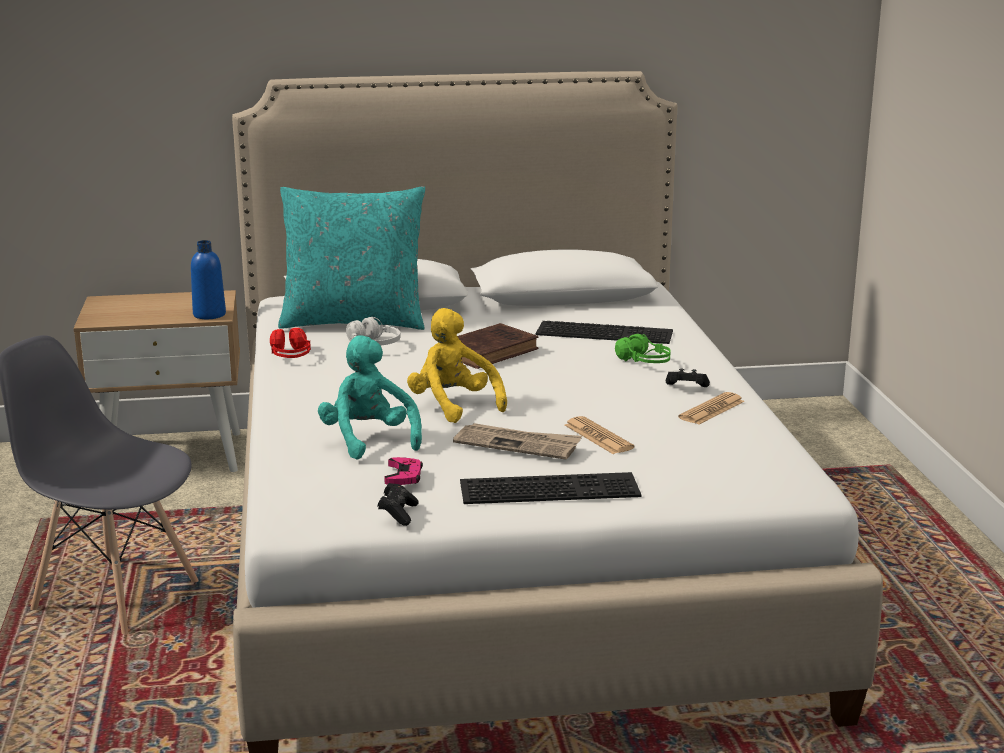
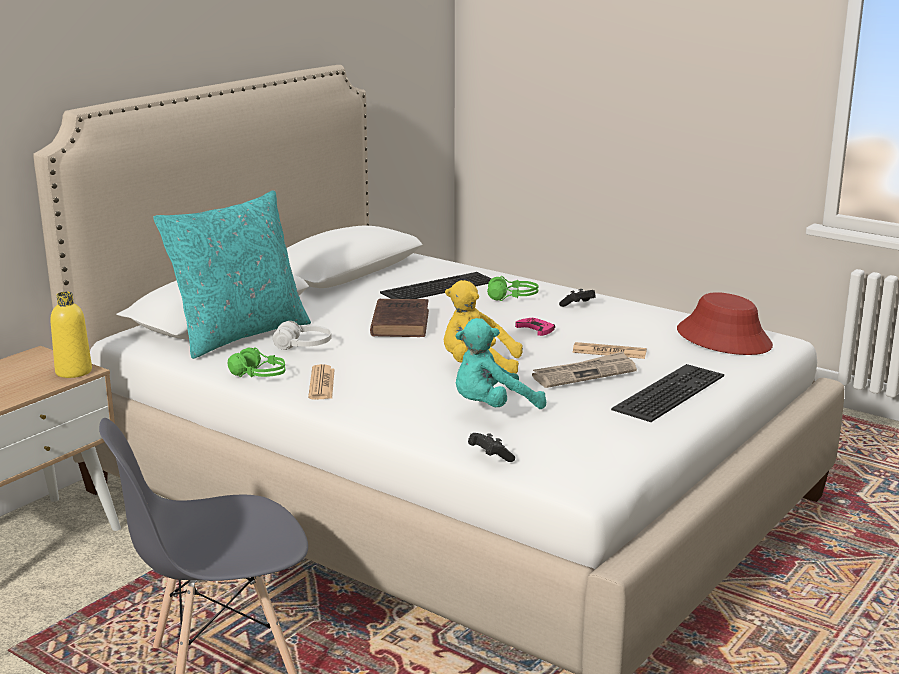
camera: 45 degrees left, 0 degrees up
(209, 315) = (73, 372): blue bottle -> yellow bottle
(290, 355) = (259, 375): red headphones -> green headphones
(368, 440) = (492, 408): turquoise plush toy -> turquoise plush toy turned 45 degrees counterclockwise
(398, 514) = (633, 445): black game controller -> black game controller (489, 457)
(404, 476) = (578, 420): pink game controller -> pink game controller (536, 329)
(711, 410) = (624, 313): newspaper -> newspaper (321, 383)
(744, 466) = (724, 338): none -> red hat

